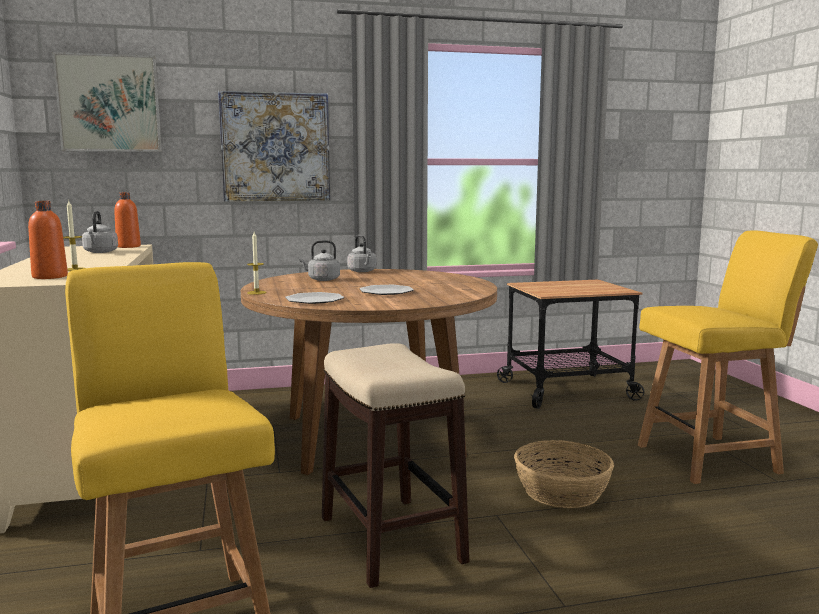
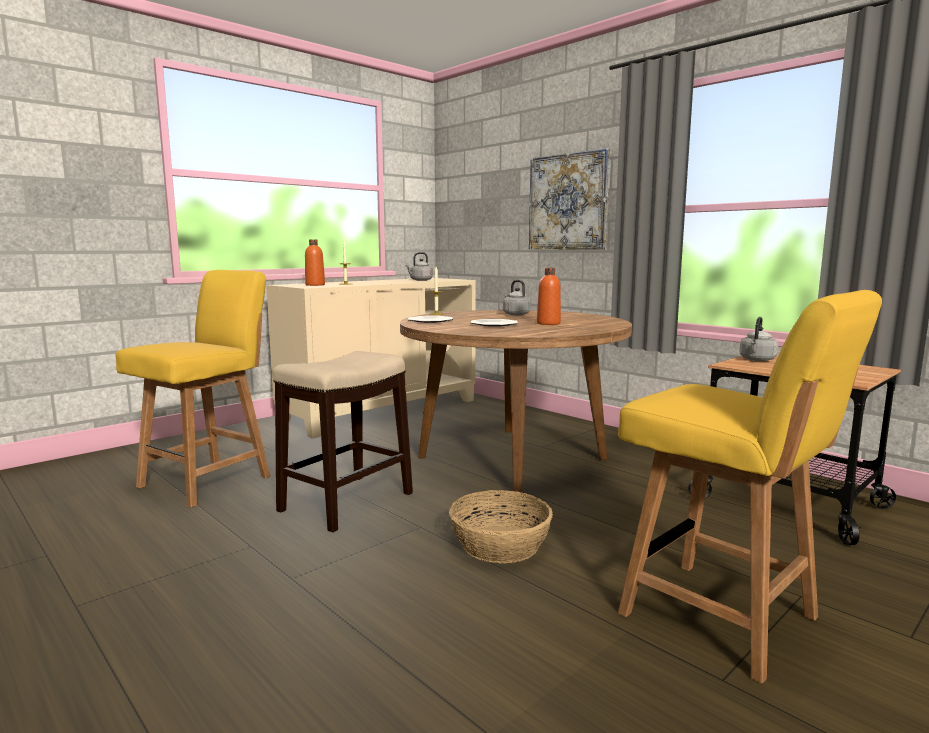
camera: 60 degrees right, 0 degrees up
(109, 103) = (474, 177): picture -> none
(128, 246) = (454, 279): orange bottle -> orange bottle (548, 323)
(362, 271) = (575, 314): grey kettle -> grey kettle (757, 360)

